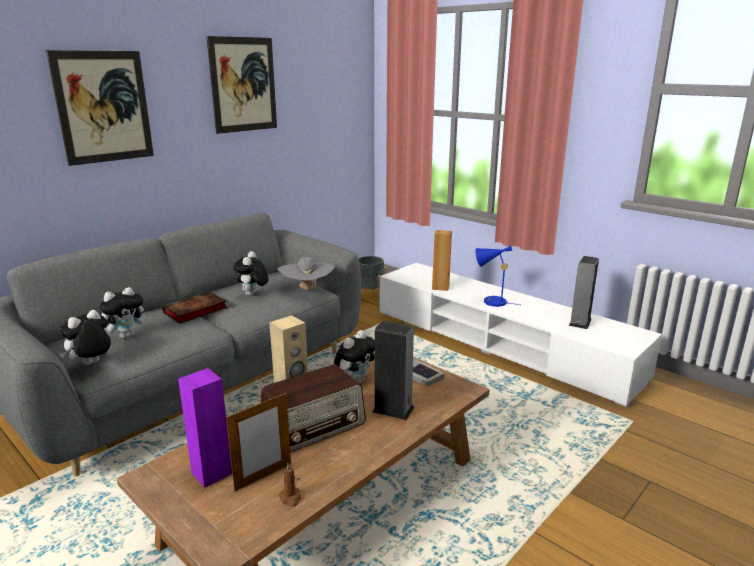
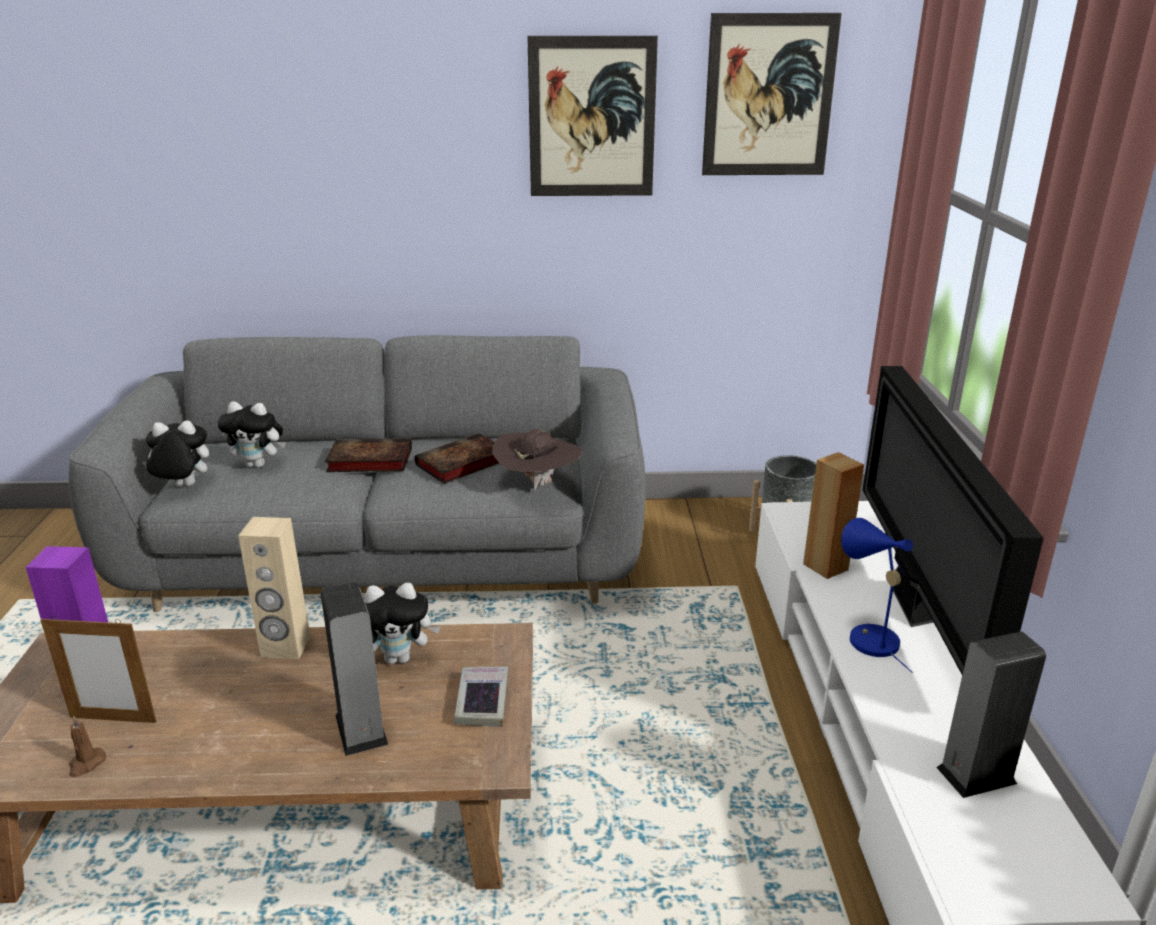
camera: 45 degrees right, 5 degrees up
(103, 107) = (352, 143): picture -> picture (769, 96)
(252, 295) = (460, 464): plush toy -> book
(307, 289) = (537, 483): grey hat -> brown hat
(314, 426) = (252, 691): radio -> none
(486, 288) = (912, 606): none -> television

